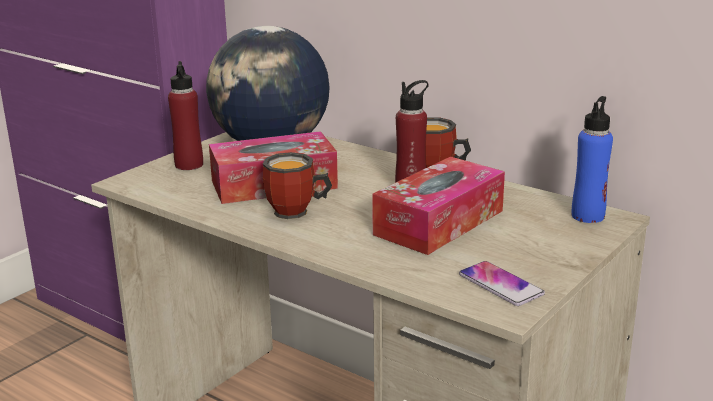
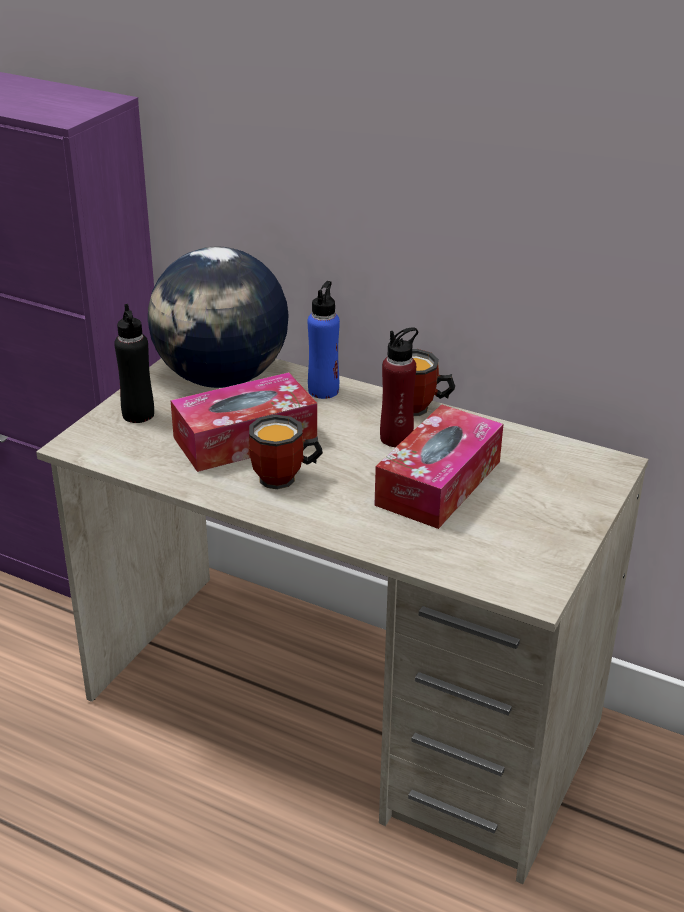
camera: 10 degrees left, 10 degrees up
(189, 165) = (138, 414): red bottle -> black bottle
(500, 285) = (520, 563): phone -> none
(588, 216) = (587, 463): blue bottle -> blue bottle (323, 390)

